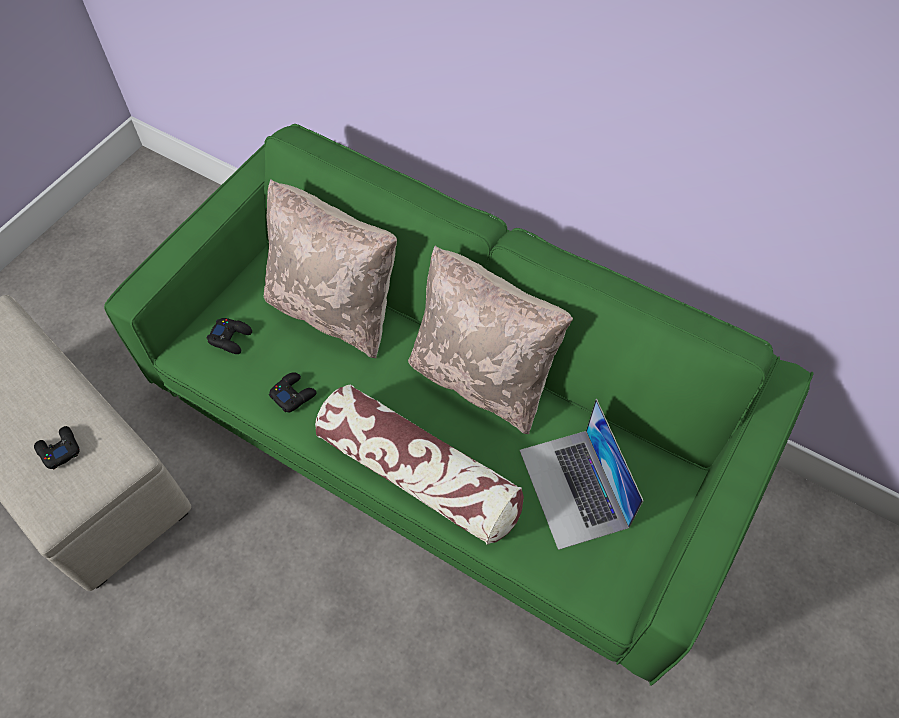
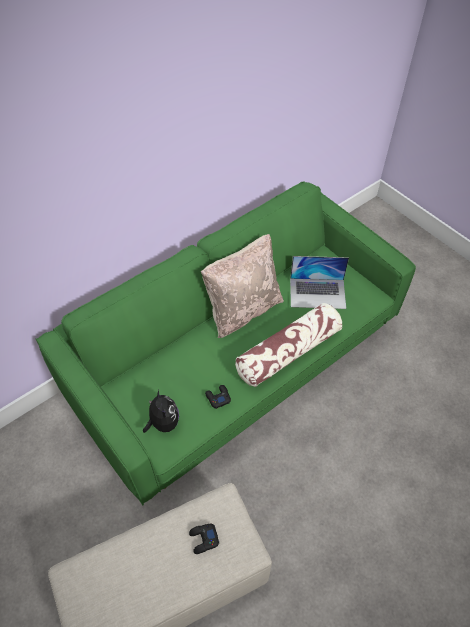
camera: 70 degrees left, 5 degrees down
(231, 338) = (163, 422): black game controller -> plush toy
(334, 309) = (167, 364): beige pillow -> none

